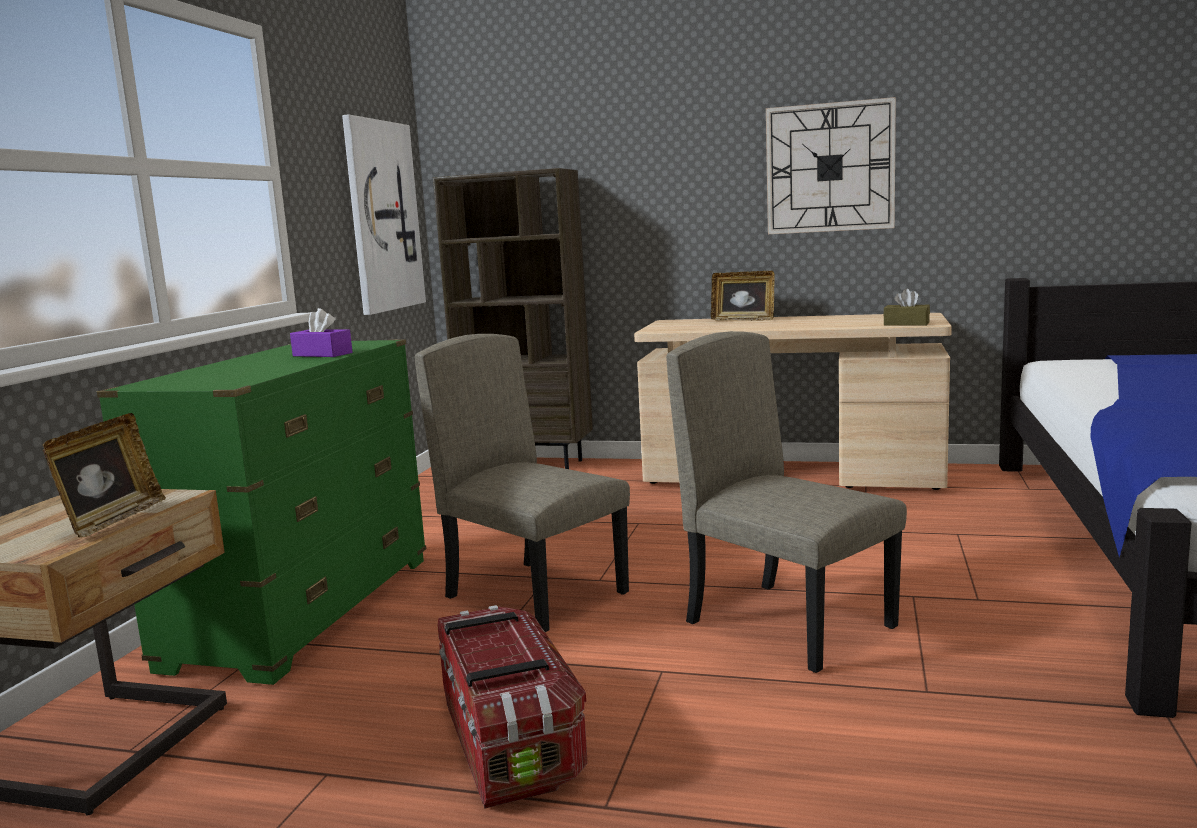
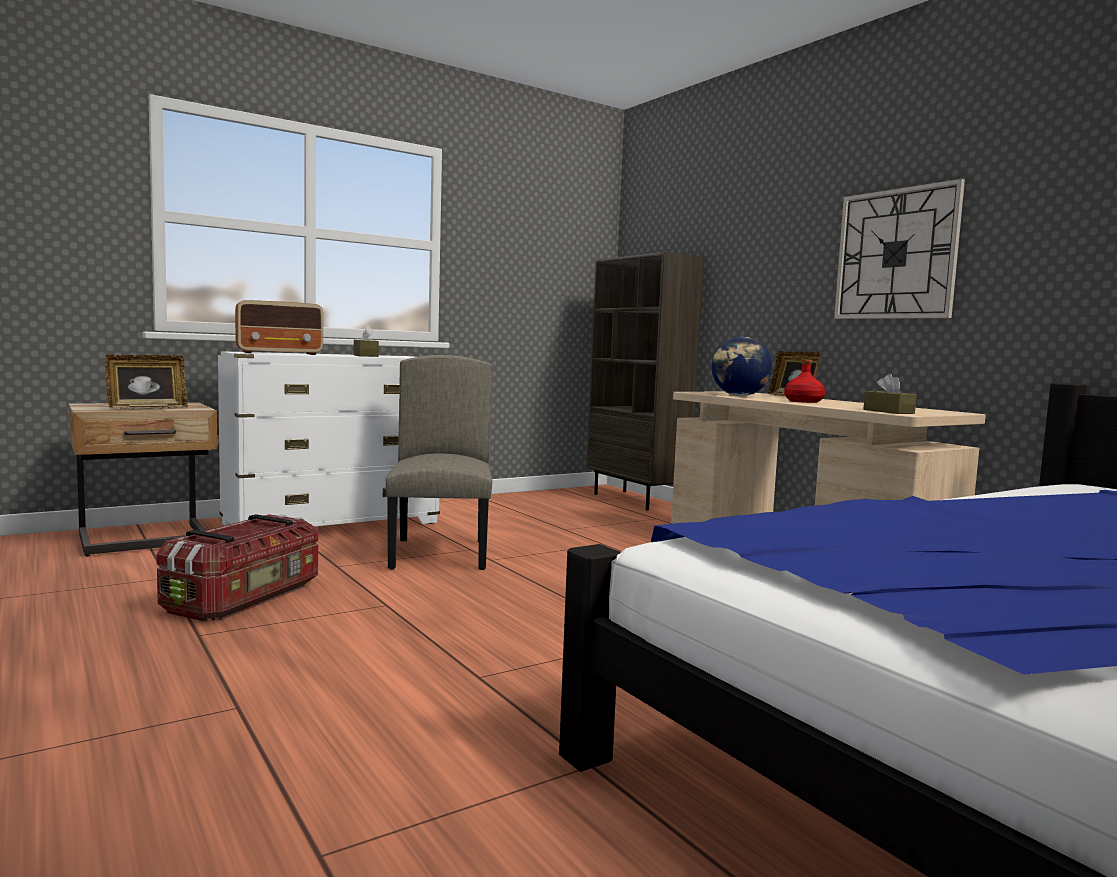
camera: 40 degrees right, 5 degrees down
(230, 375) = (280, 353): none -> radio
(304, 612) = (332, 524): green dresser -> white dresser
(322, 354) = (365, 356): purple tissue box -> brown tissue box
(382, 216) = (555, 287): picture -> none
(712, 327) = (739, 396): none -> globe
(790, 624) = (518, 617): beige chair -> none
(791, 324) = (804, 401): none -> red bottle

